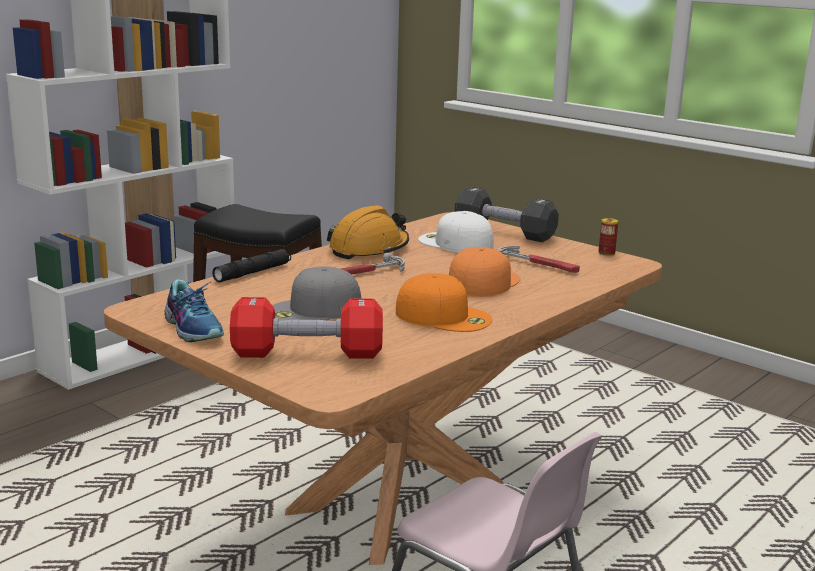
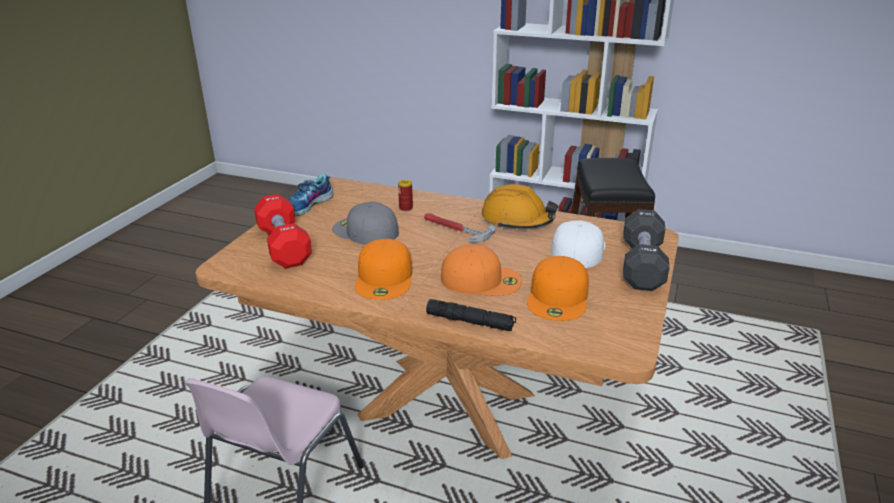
camera: 70 degrees right, 10 degrees up
(253, 272) = (422, 196): black flashlight -> black flashlight (470, 322)
(537, 264) = (559, 297): hammer -> orange cap
(606, 253) = (642, 330): can -> can (406, 208)

